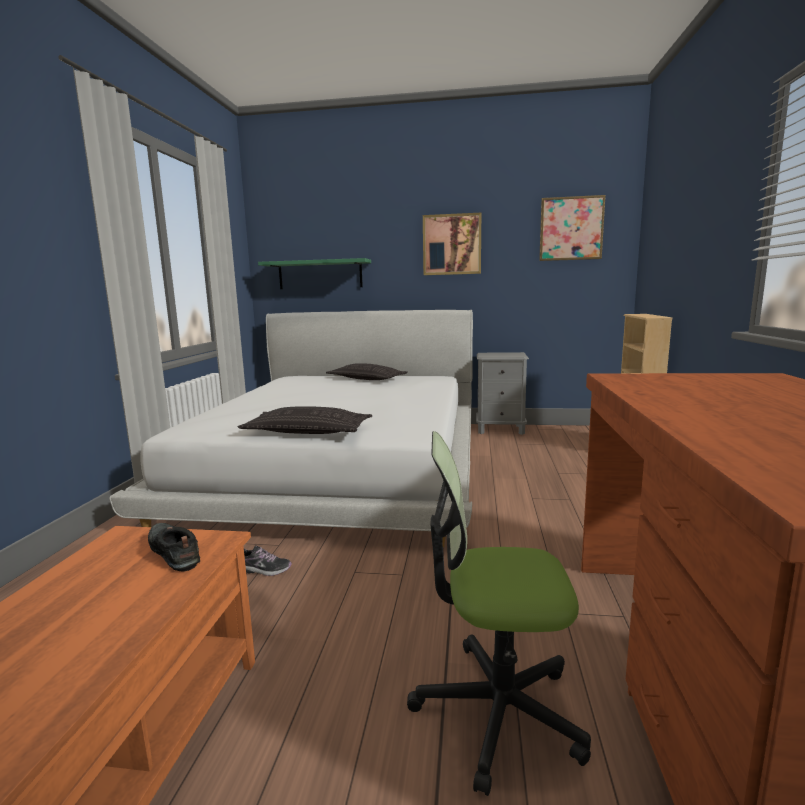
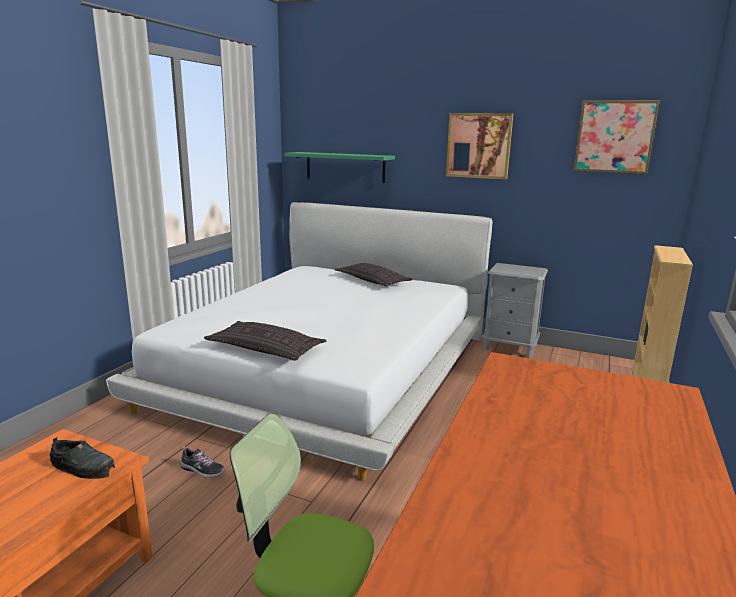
camera: 15 degrees right, 5 degrees up
(174, 552) = (83, 466): black shoe -> black shoe turned 135 degrees clockwise

